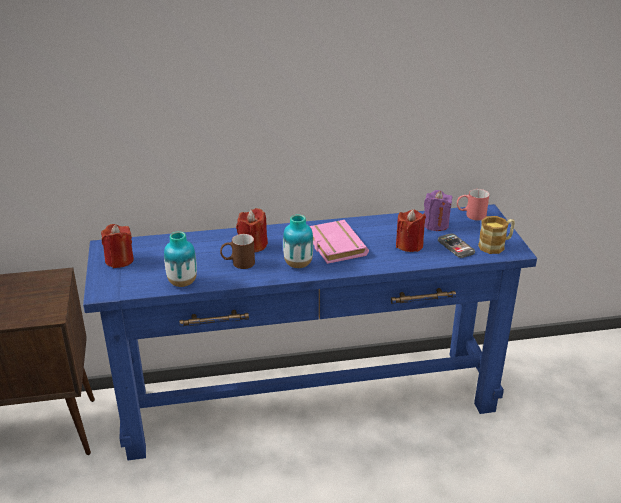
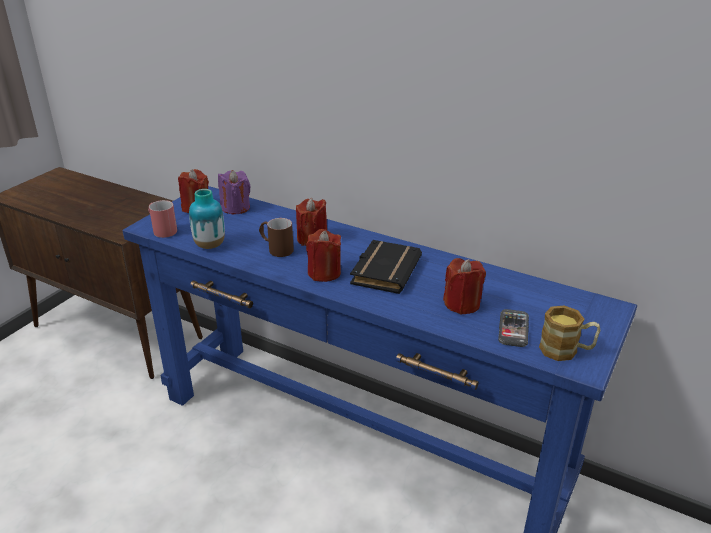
camera: 40 degrees right, 0 degrees up
(298, 264) = (324, 273): vase -> red candle
(334, 245) = (384, 270): pink book -> black book
(435, 225) = (524, 296): purple candle -> purple candle (235, 208)
(470, 215) = (584, 304): red mug -> red mug (162, 229)

